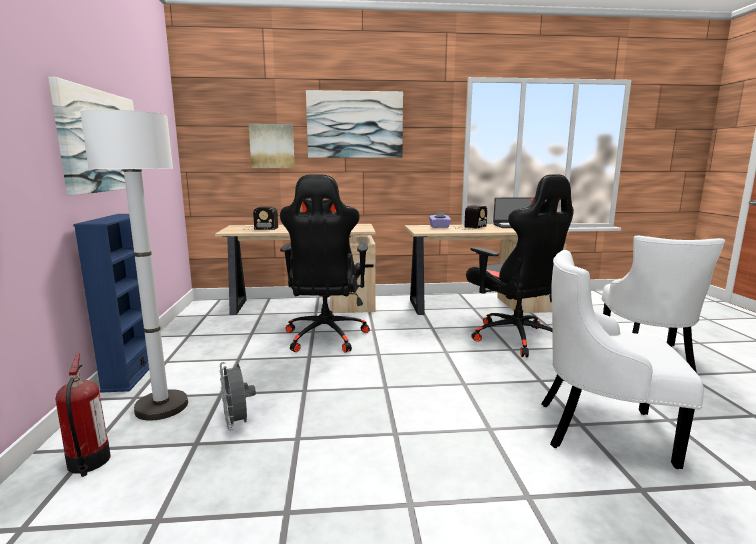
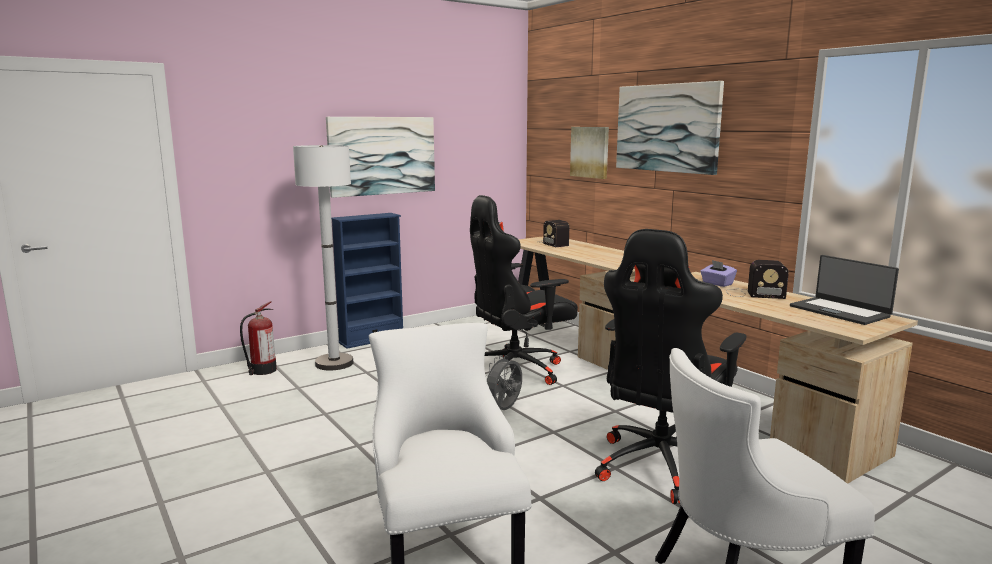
camera: 60 degrees right, 0 degrees up
(237, 423) = (330, 390): grey fan -> grey fan (504, 410)

